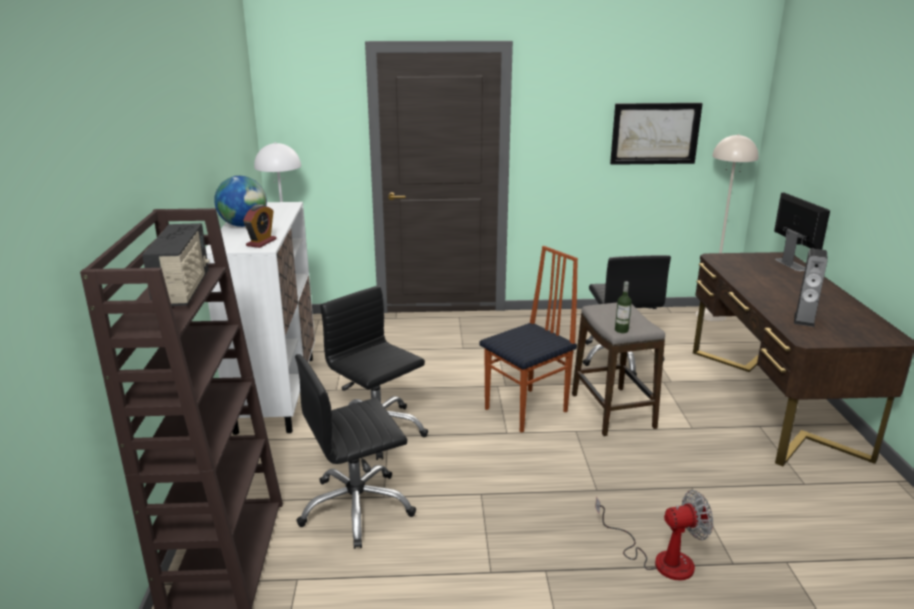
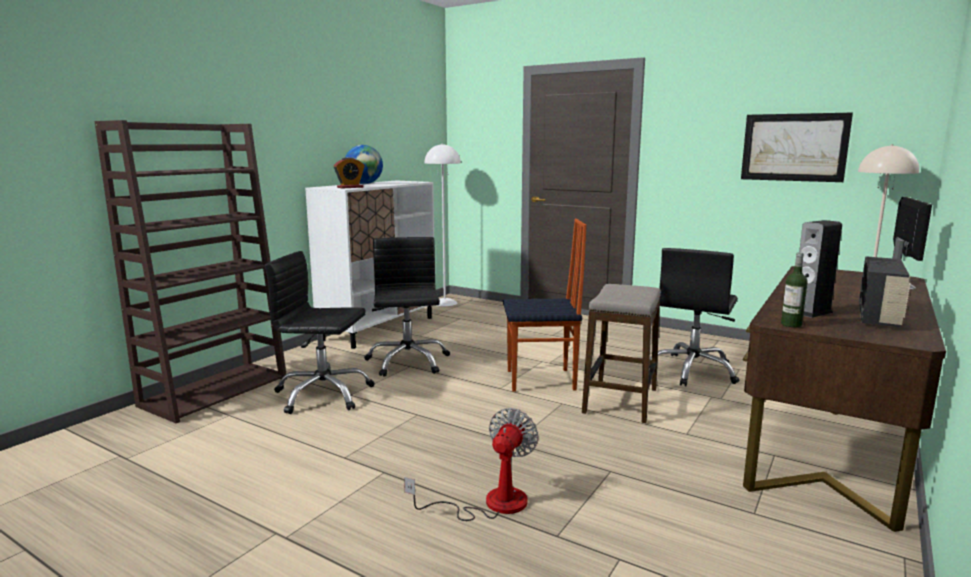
camera: 35 degrees right, 10 degrees down
(183, 290) = (201, 169): radio -> radio (879, 317)
(621, 330) = (605, 298): bottle -> bottle (791, 324)
(660, 559) = (490, 504): fan -> fan turned 90 degrees counterclockwise

